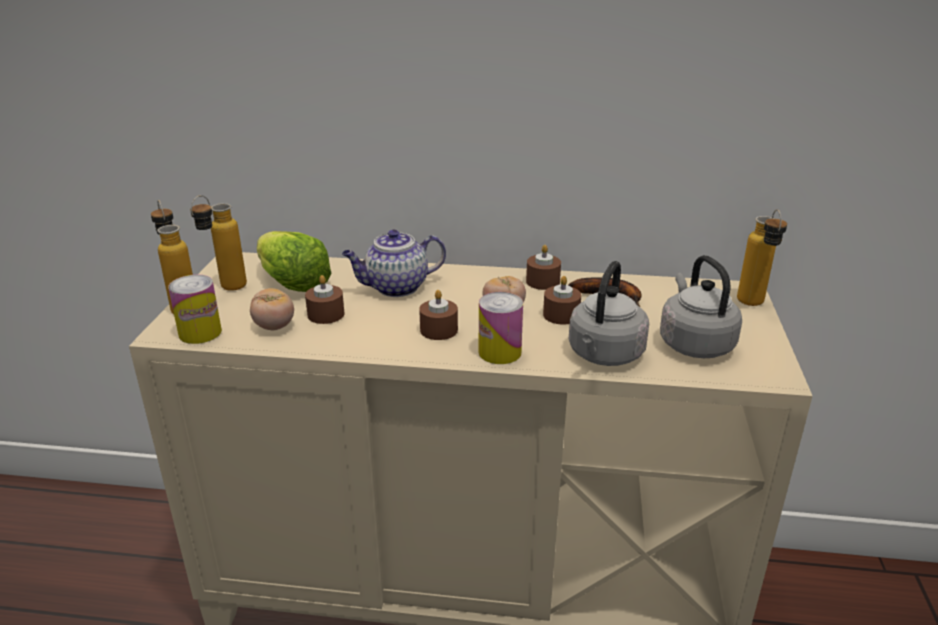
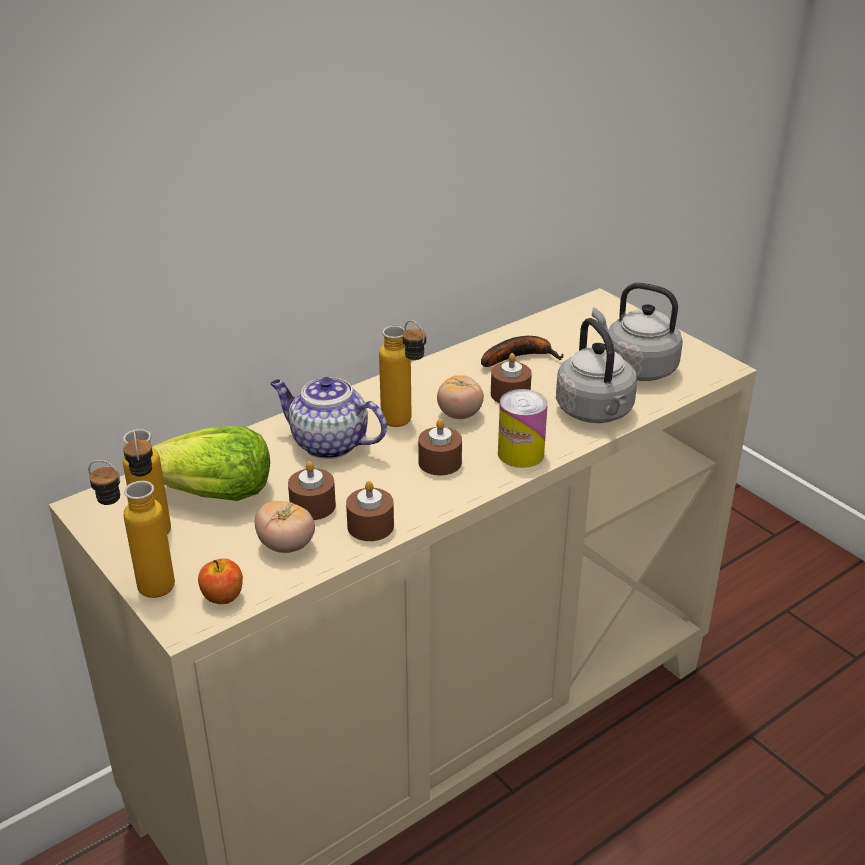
camera: 45 degrees left, 5 degrees up
(200, 332) = (222, 596): can -> apple
(395, 288) = (327, 444): teapot -> teapot turned 90 degrees clockwise
(542, 281) = (444, 370): brown candle -> brown candle (370, 526)
(753, 306) = (625, 314): bottle -> bottle (405, 425)

